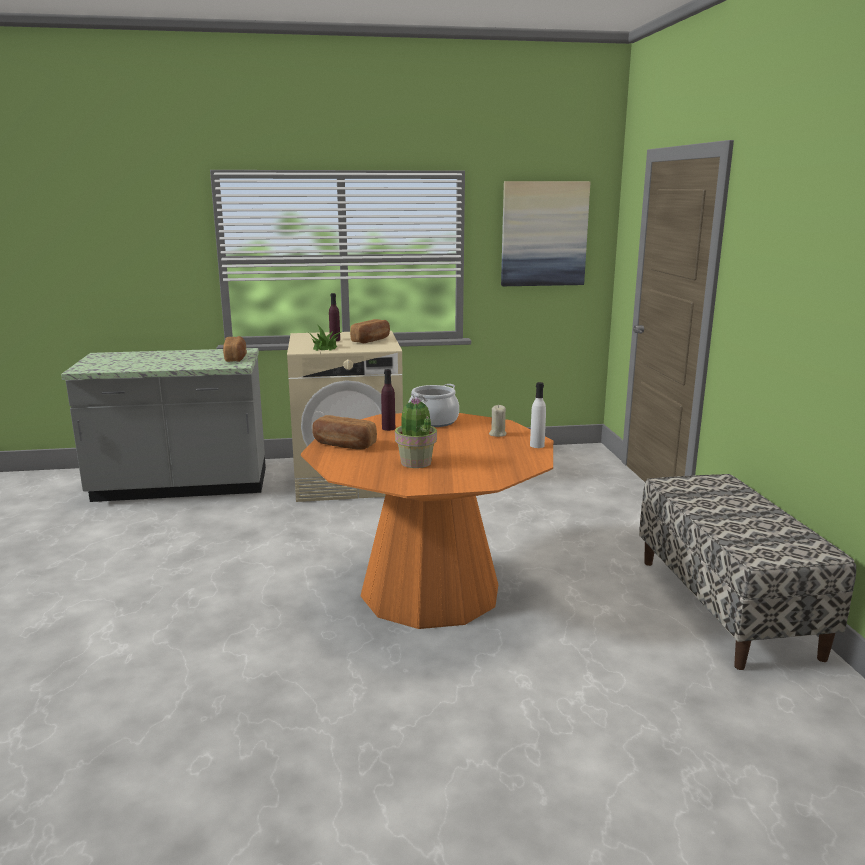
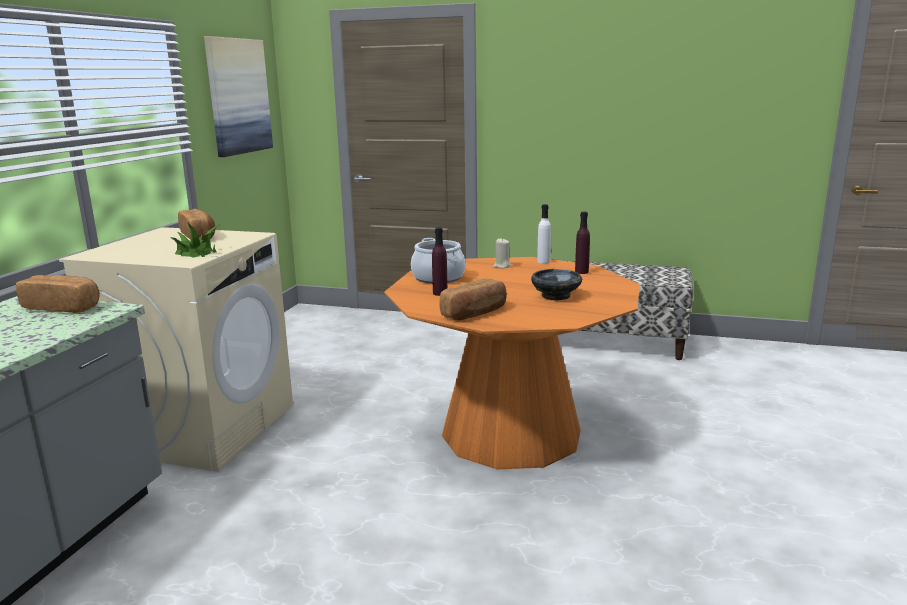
camera: 65 degrees left, 0 degrees up
(335, 340) = (162, 247): purple bottle -> purple bottle (581, 272)
(416, 463) = (555, 296): potted plant -> black bowl

